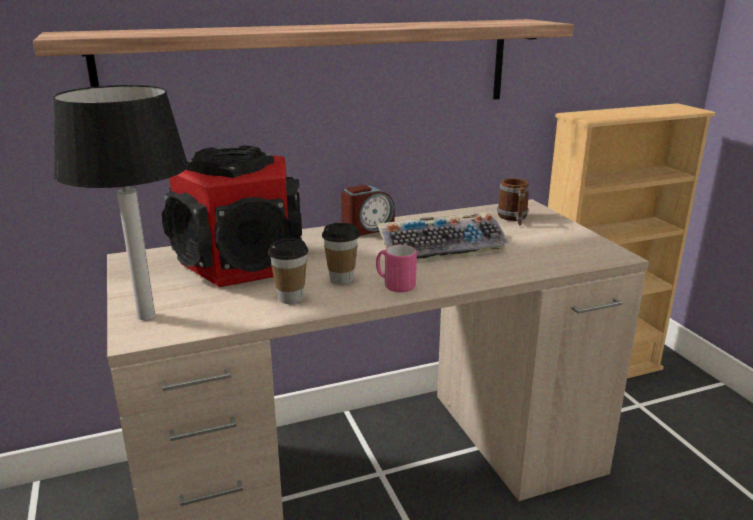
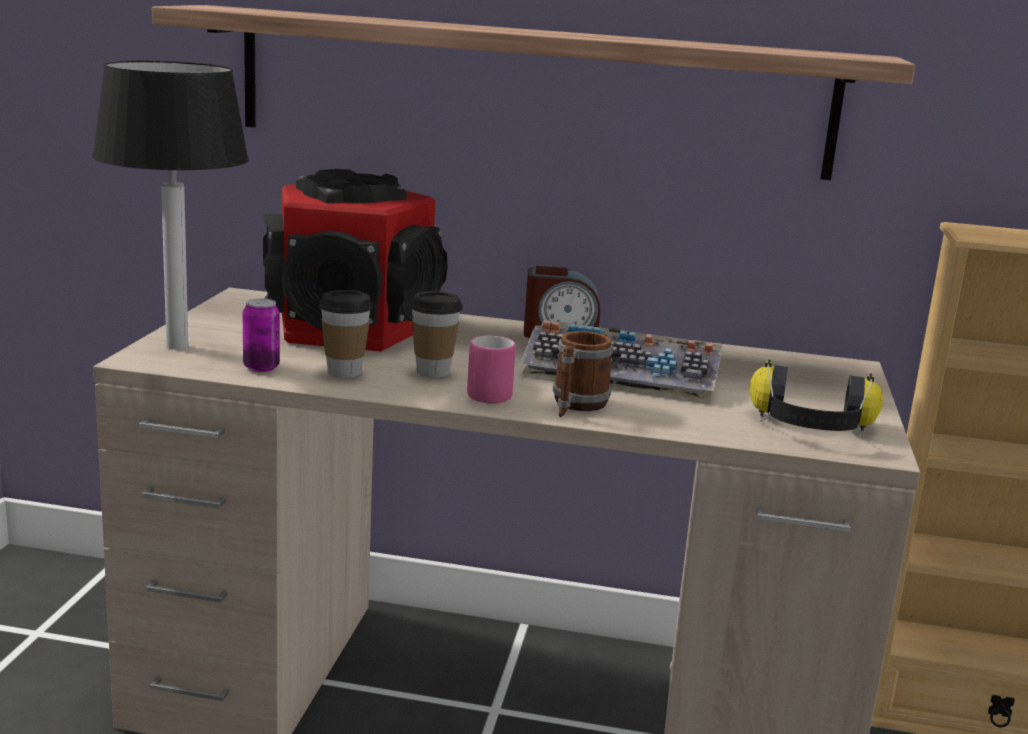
camera: 30 degrees right, 5 degrees down
(232, 313) = (261, 367): none -> can
(513, 218) = (797, 374): mug -> mug (576, 406)
(571, 251) = (811, 428): none -> headphones

